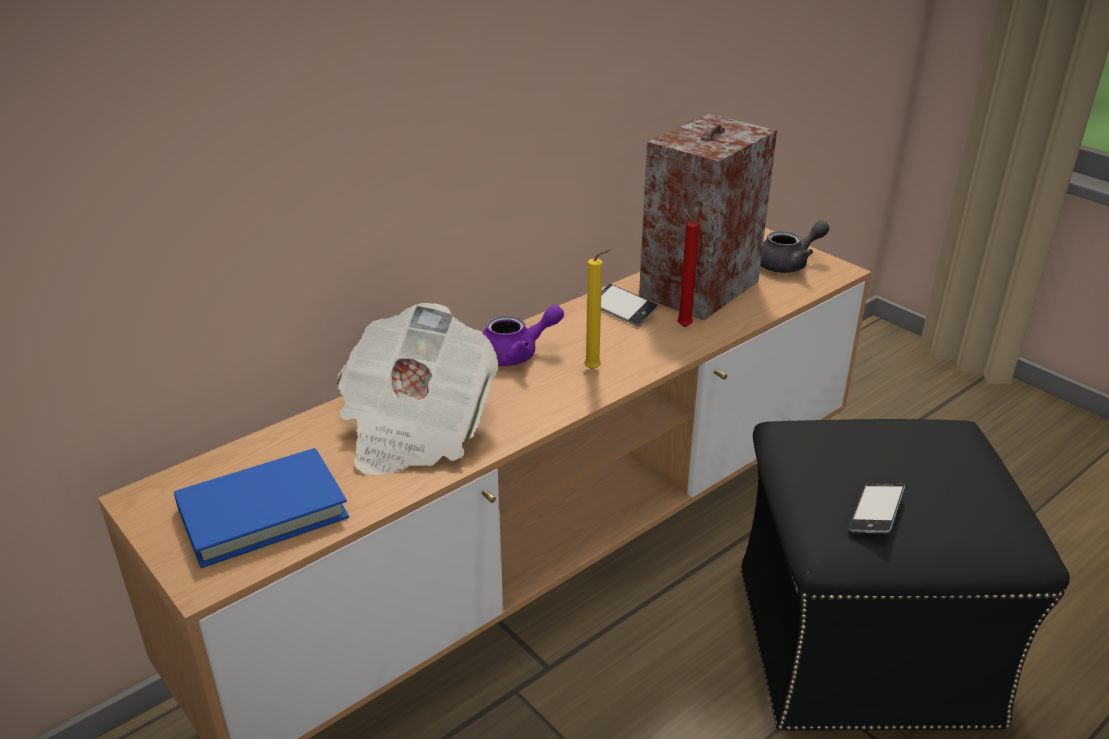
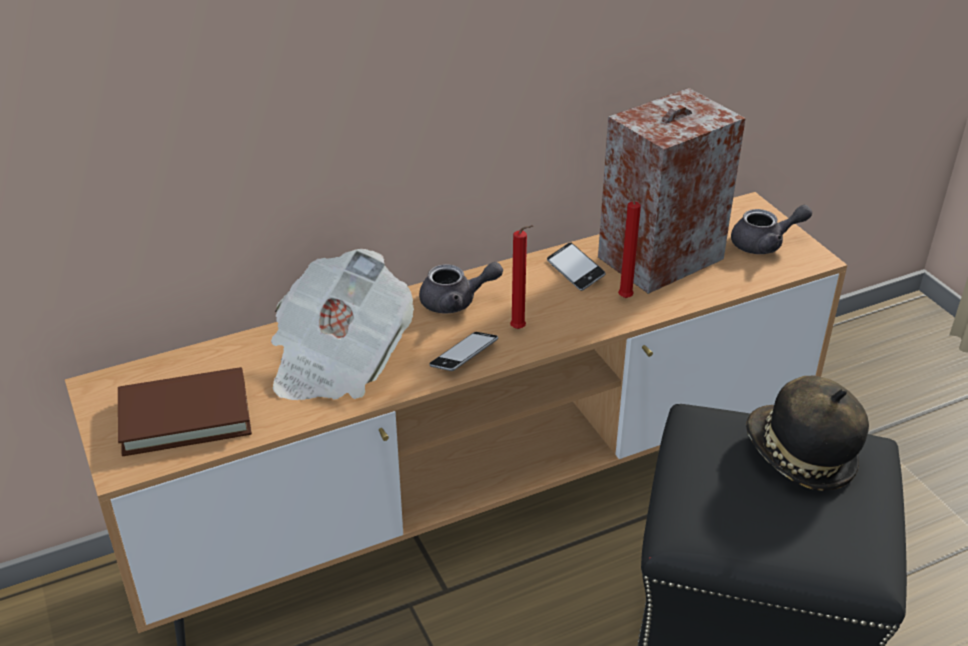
camera: 15 degrees right, 5 degrees up
(262, 512) = (185, 416): blue book -> brown book
(517, 354) = (456, 302): purple teapot -> grey teapot
(595, 370) = (520, 329): yellow candle -> red candle
(876, 513) = (736, 515): phone -> phone (464, 356)
(904, 448) = (799, 456): none -> hat

